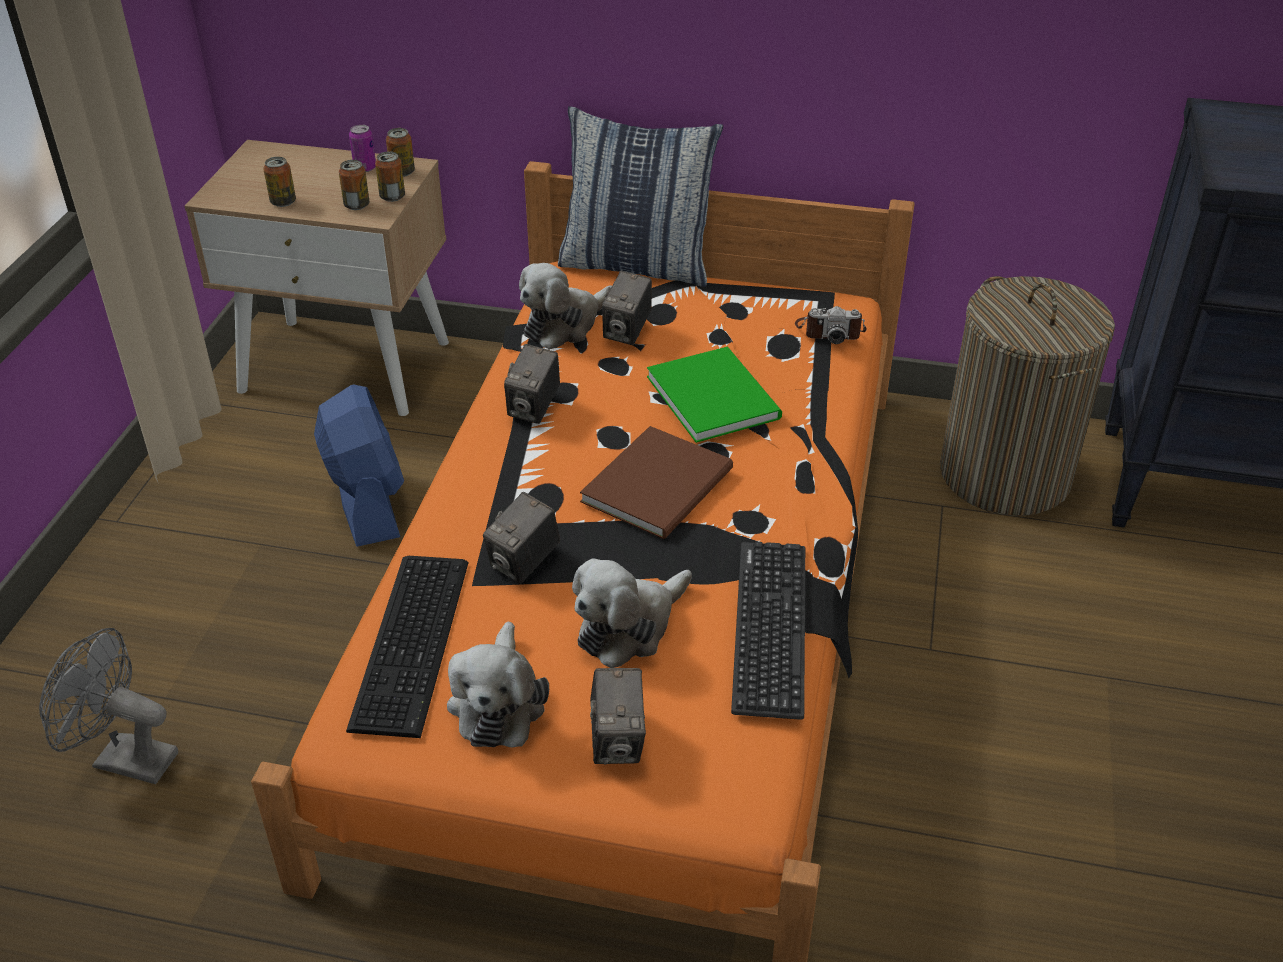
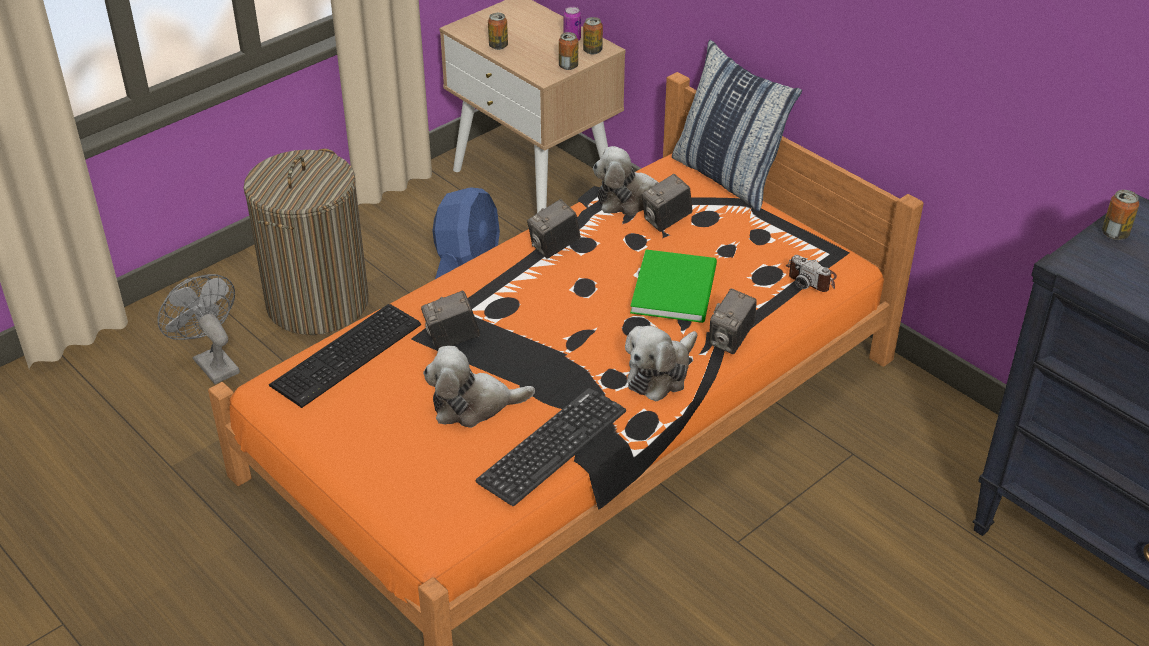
camera: 35 degrees right, 0 degrees up
(357, 205) = (540, 64): can -> can (1115, 234)
(498, 702) = (360, 410): plush toy -> plush toy (660, 373)
(618, 741) = (400, 464): camera -> camera (730, 340)
(662, 484) = (581, 330): brown book -> none
(1004, 474) = (927, 454): laundry basket -> laundry basket (317, 303)

